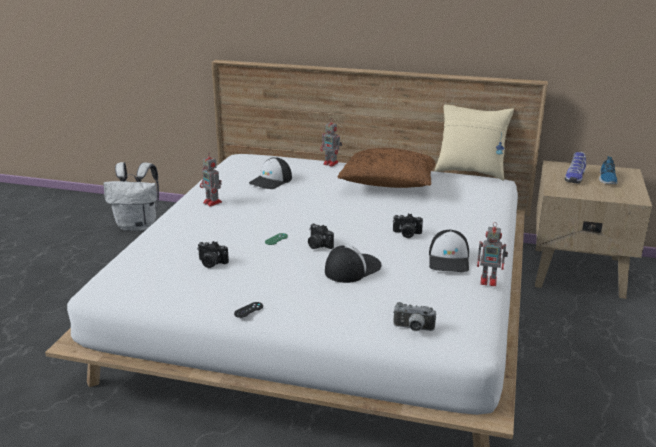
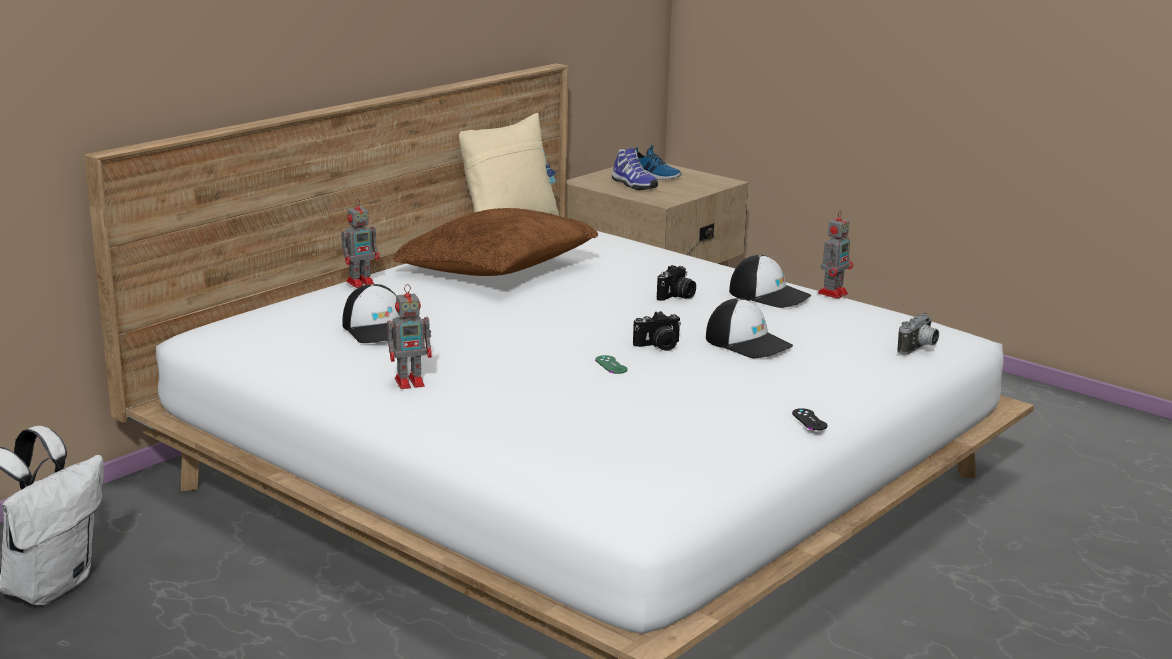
camera: 65 degrees left, 5 degrees down
(211, 263) = (648, 417): camera -> none
(352, 268) = (748, 343): cap -> cap turned 150 degrees clockwise

